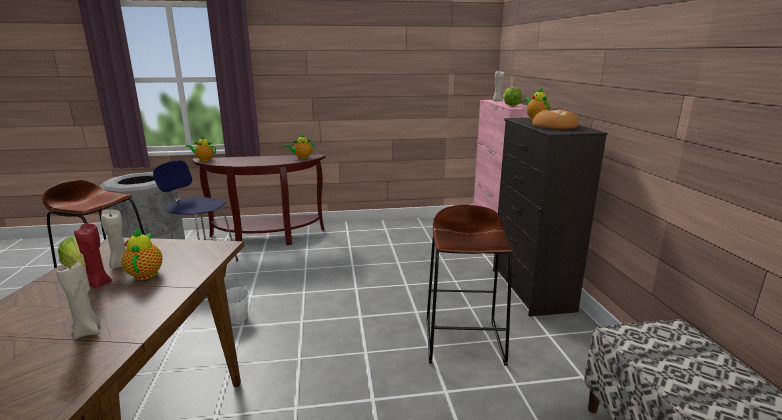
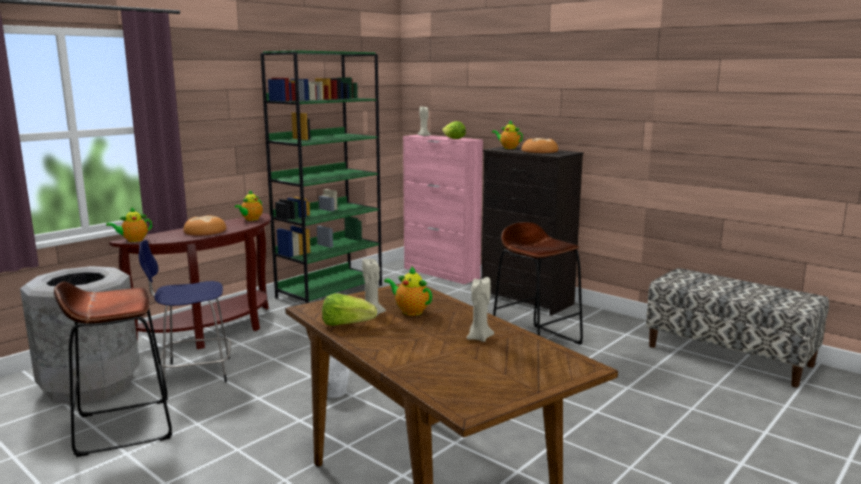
camera: 40 degrees left, 5 degrees down
(98, 284) = (396, 325): red candle -> none
(253, 161) = (205, 231): none -> bread
(385, 228) = (330, 291): none -> green bookcase

